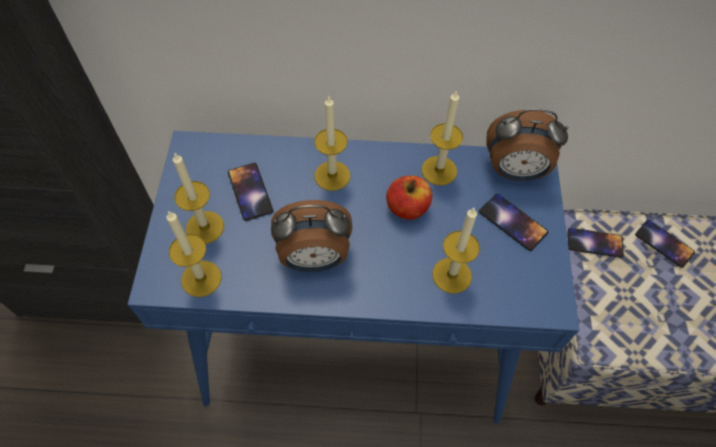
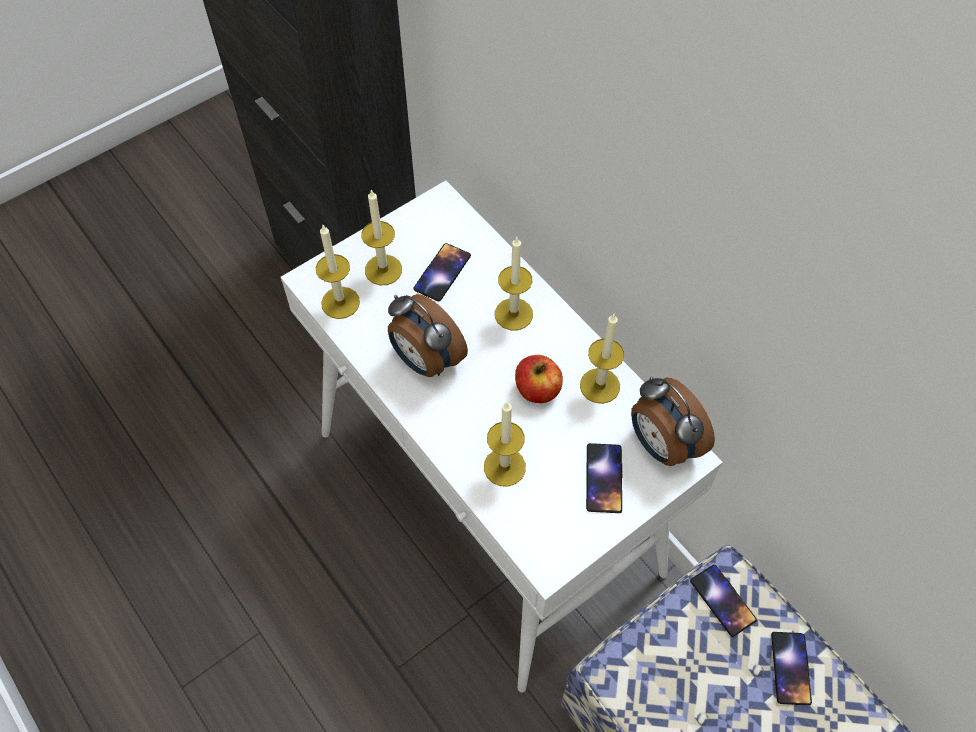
camera: 50 degrees right, 0 degrees up
(357, 337) = (490, 503): blue console table -> white console table

